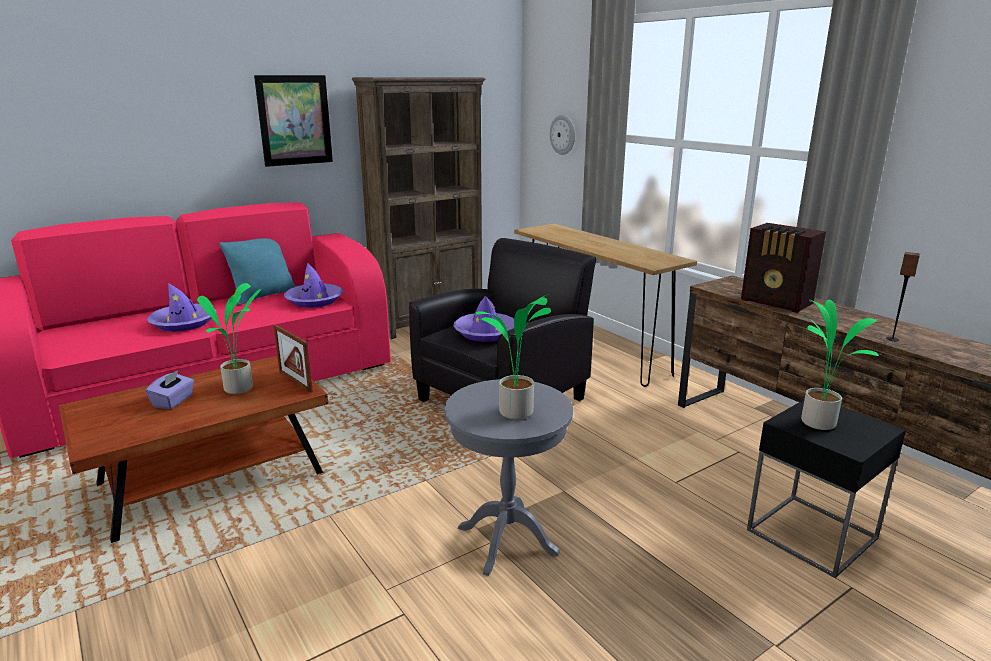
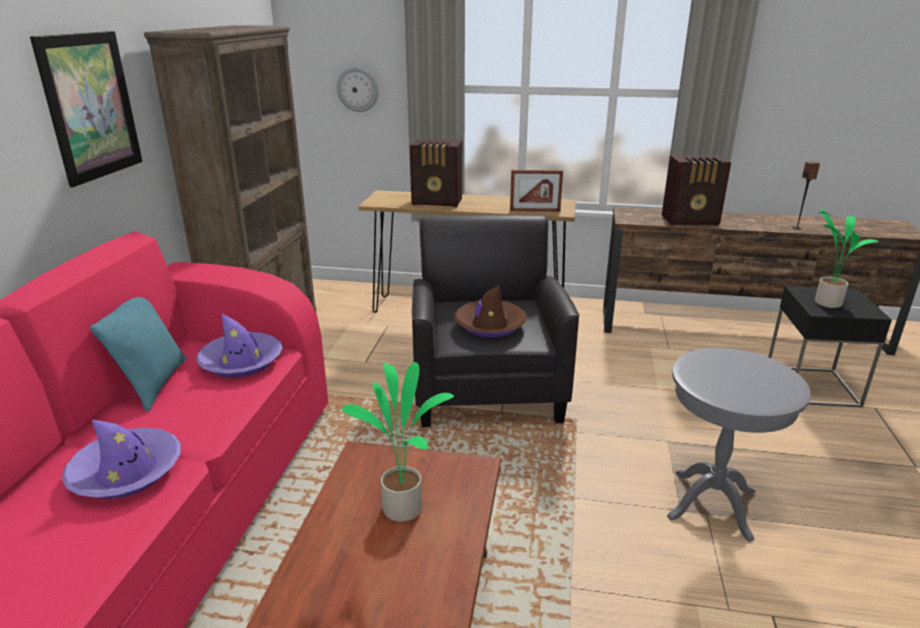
camera: 45 degrees left, 5 degrees up
(173, 401) = (367, 574): purple tissue box -> none
(295, 382) = (440, 464): picture frame -> picture frame (535, 211)
(485, 333) = (490, 325): purple hat -> brown hat
(515, 413) = (759, 382): potted plant -> none
(574, 238) = (438, 202): none -> radio

